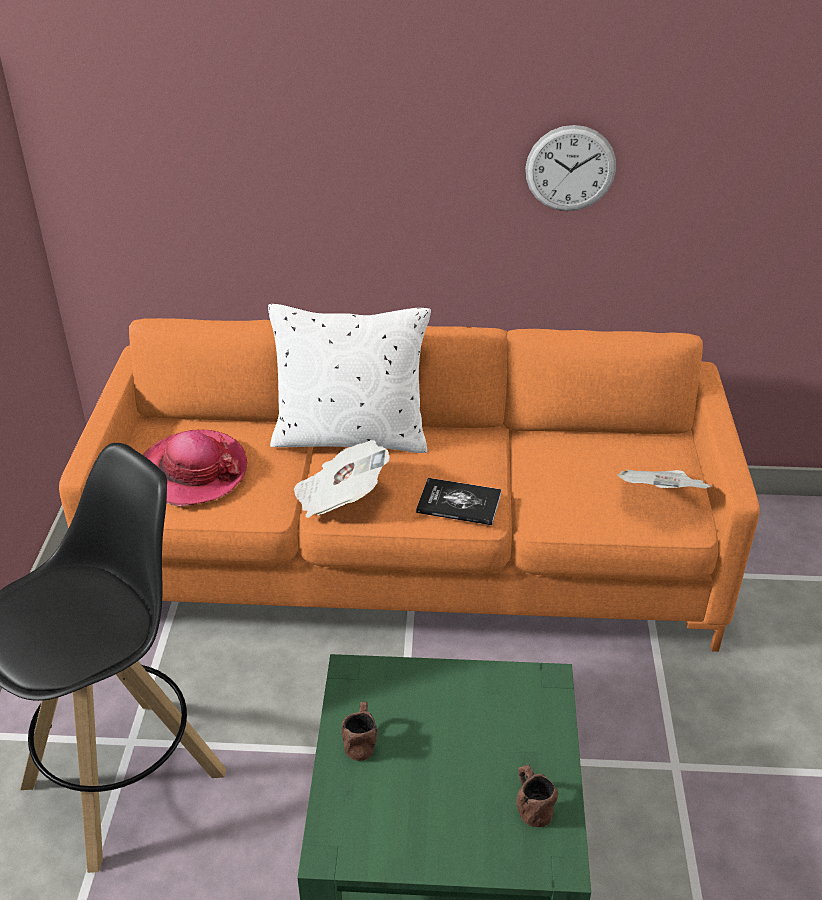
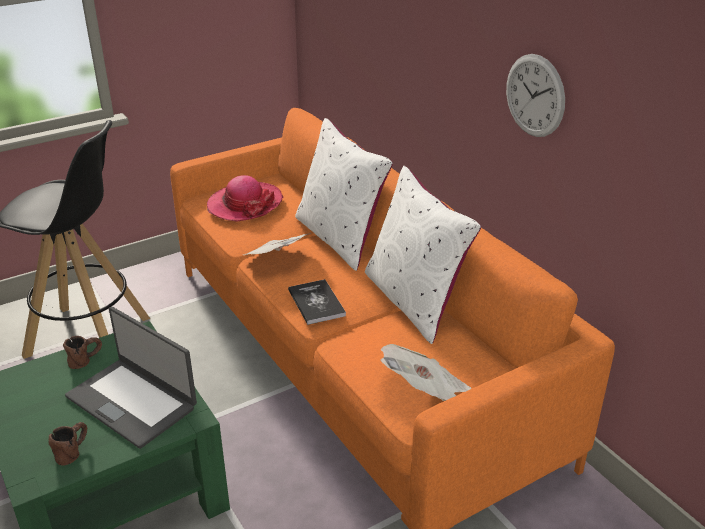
camera: 55 degrees right, 5 degrees down
(479, 722) = (132, 401): none -> laptop
(516, 441) = (414, 301): none -> white pillow

